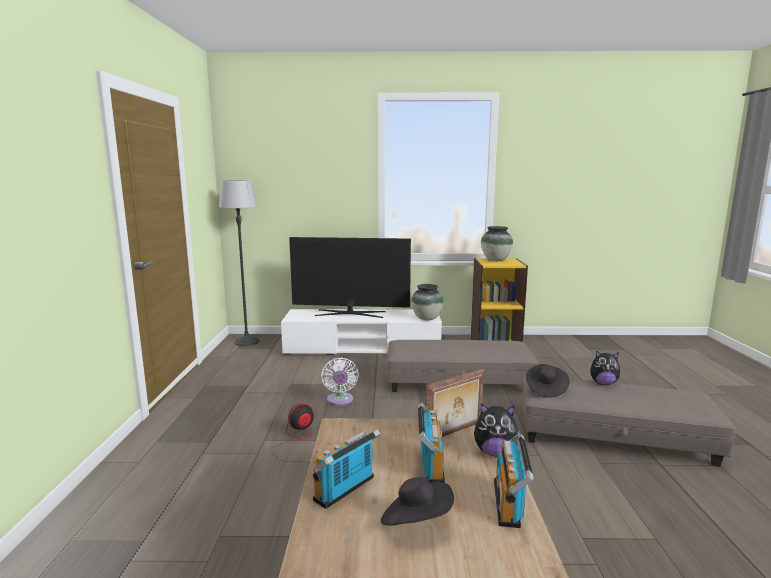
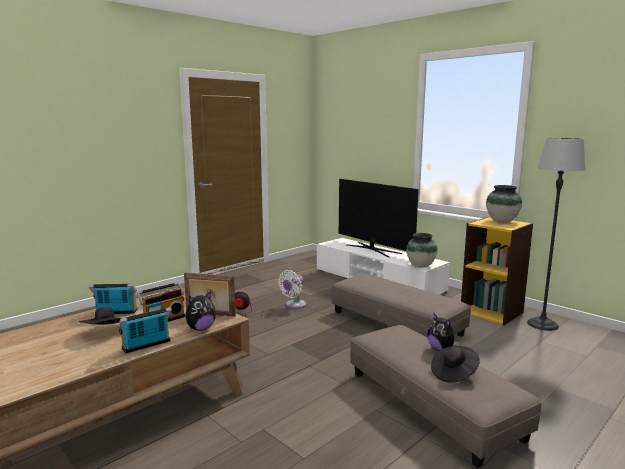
camera: 45 degrees right, 0 degrees up
(246, 342) = (313, 257): floor lamp -> floor lamp (542, 324)
(494, 452) = (201, 328): plush toy -> plush toy turned 90 degrees counterclockwise
(545, 389) = (381, 334): black hat -> black hat (454, 373)

